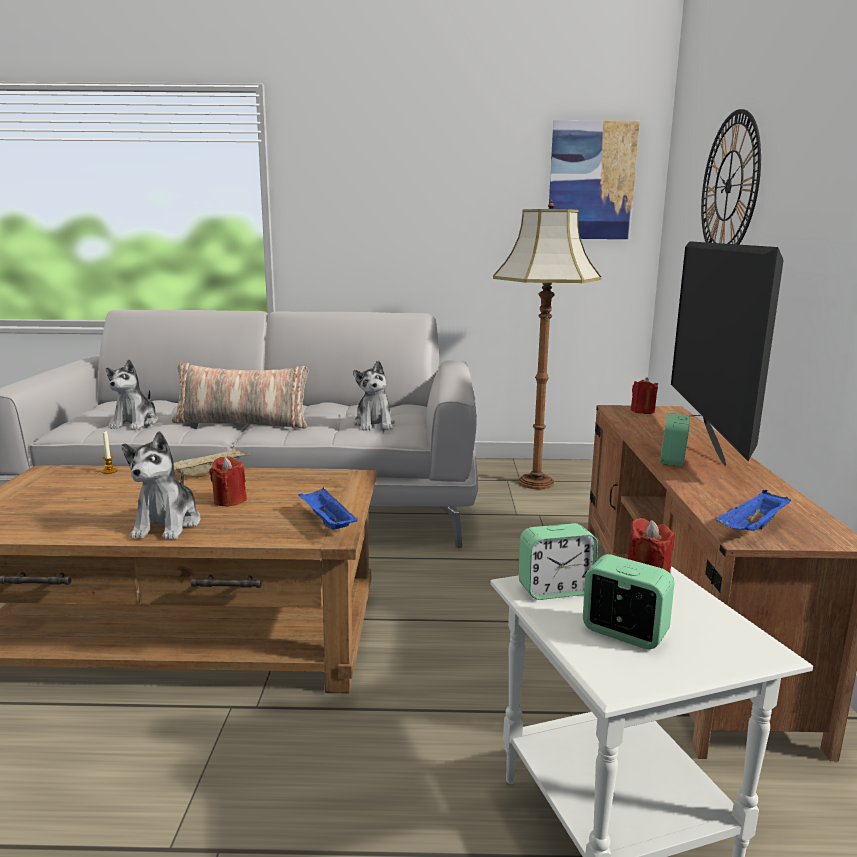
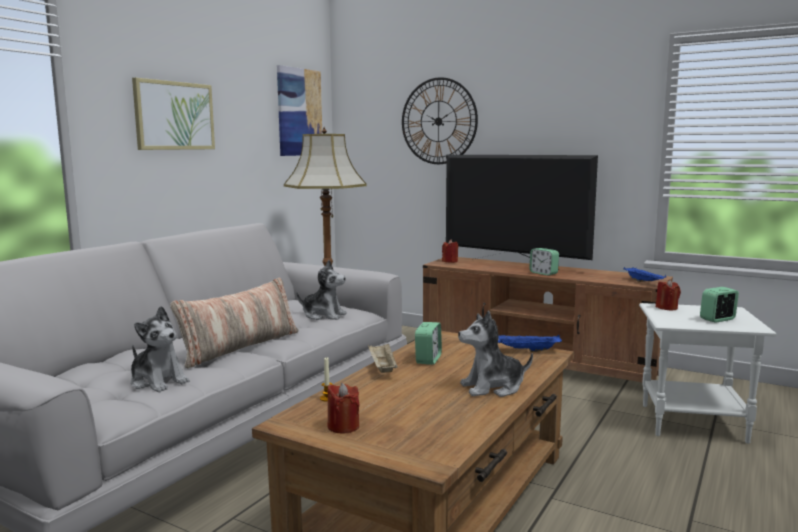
camera: 60 degrees left, 5 degrees down
(167, 525) = (493, 388): plush toy -> plush toy turned 135 degrees clockwise
(229, 500) = (458, 368): red candle -> red candle (343, 426)
(386, 191) = (174, 116): none -> picture
(555, 590) = (674, 320): alarm clock -> alarm clock (428, 359)

